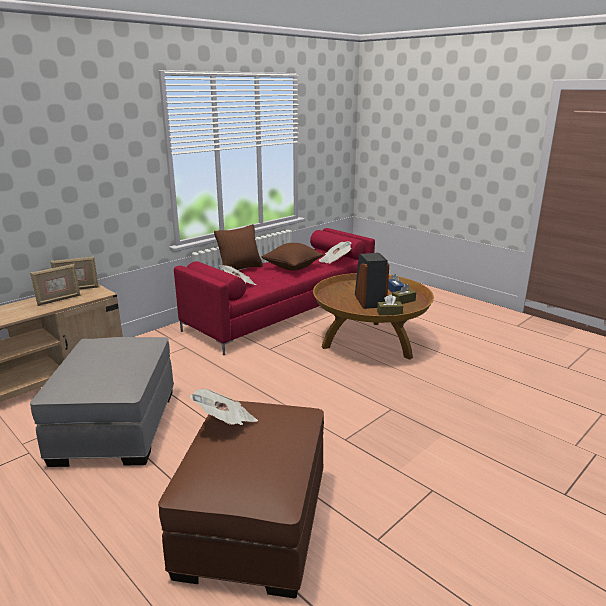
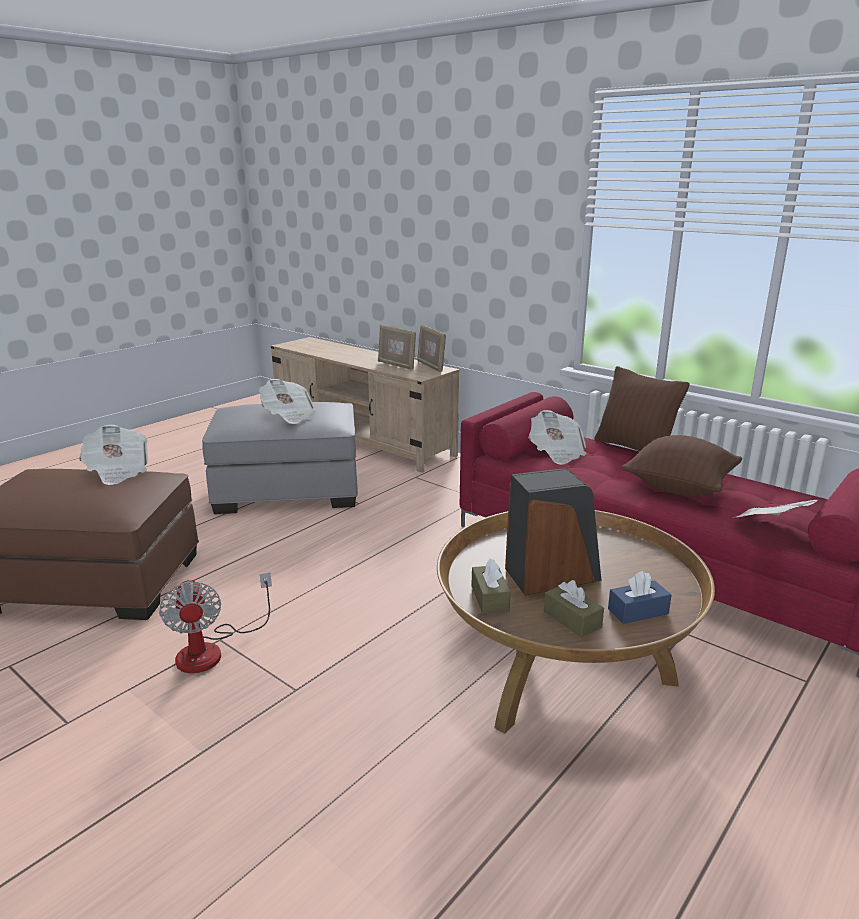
camera: 85 degrees right, 0 degrees up
(120, 355) = (288, 415): none -> newspaper
(356, 441) = (212, 649): none -> fan

